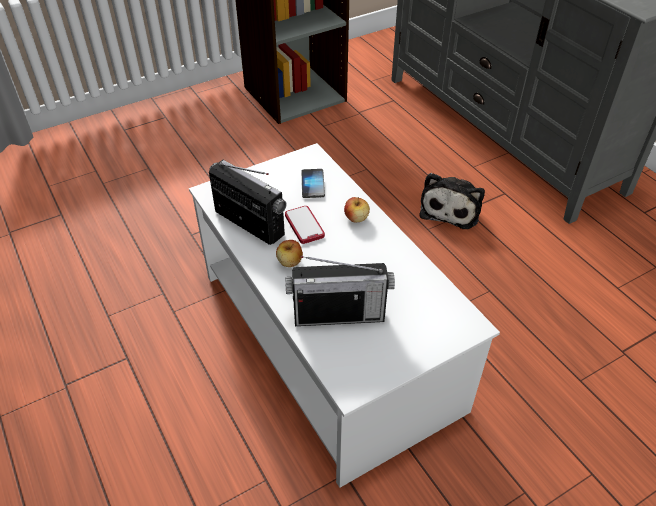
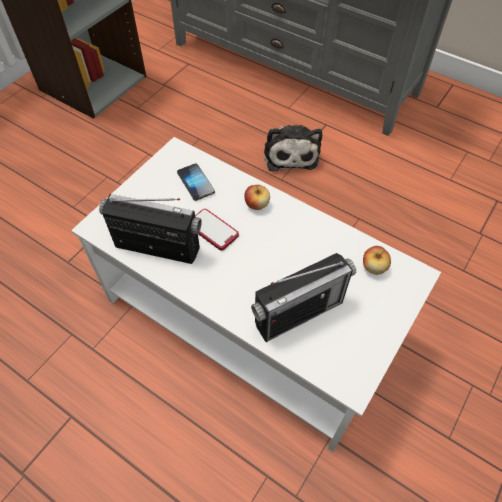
camera: 25 degrees left, 10 degrees up
(290, 262) = (221, 275): apple -> apple (374, 267)

